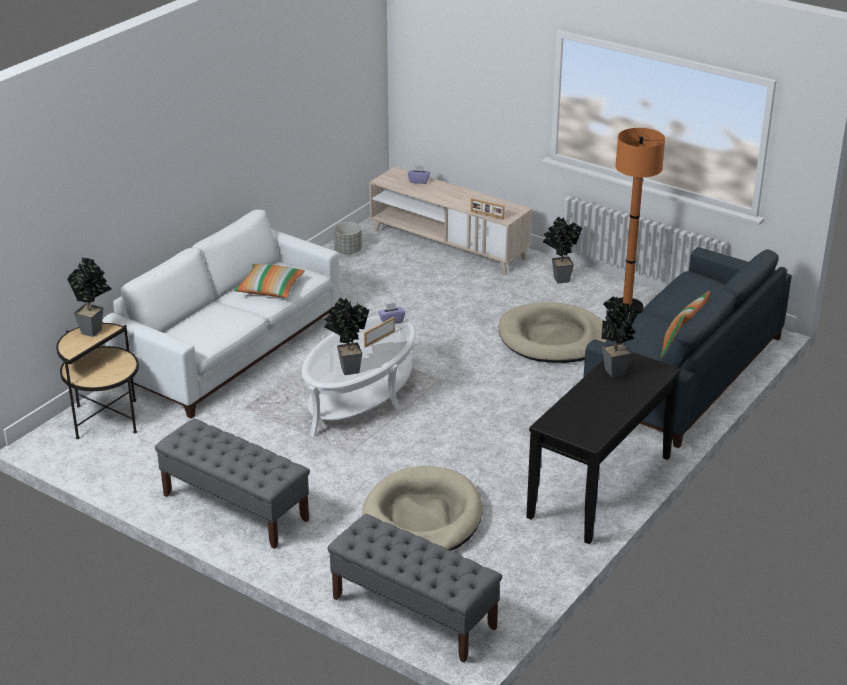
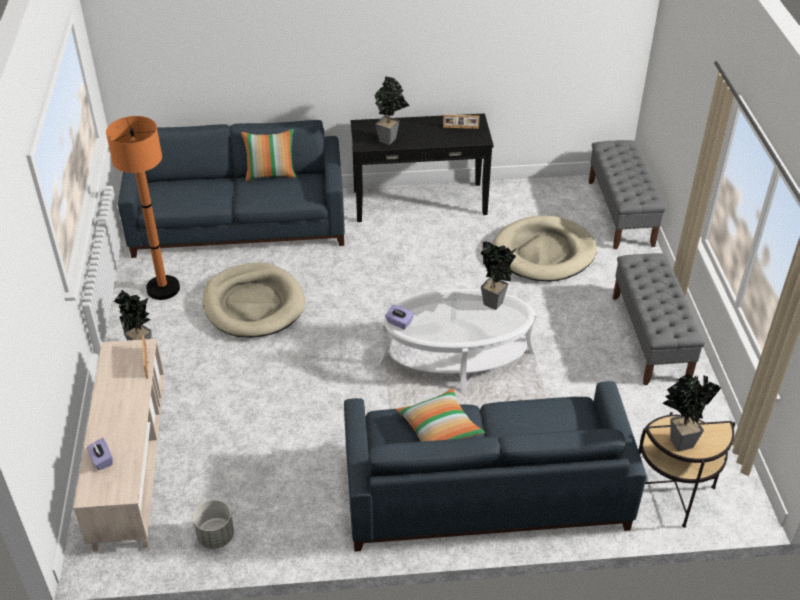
camera: 130 degrees left, 10 degrees up
(232, 348) = (483, 490): white sofa -> blue sofa
(379, 339) = (433, 314): picture frame -> picture frame (460, 128)

